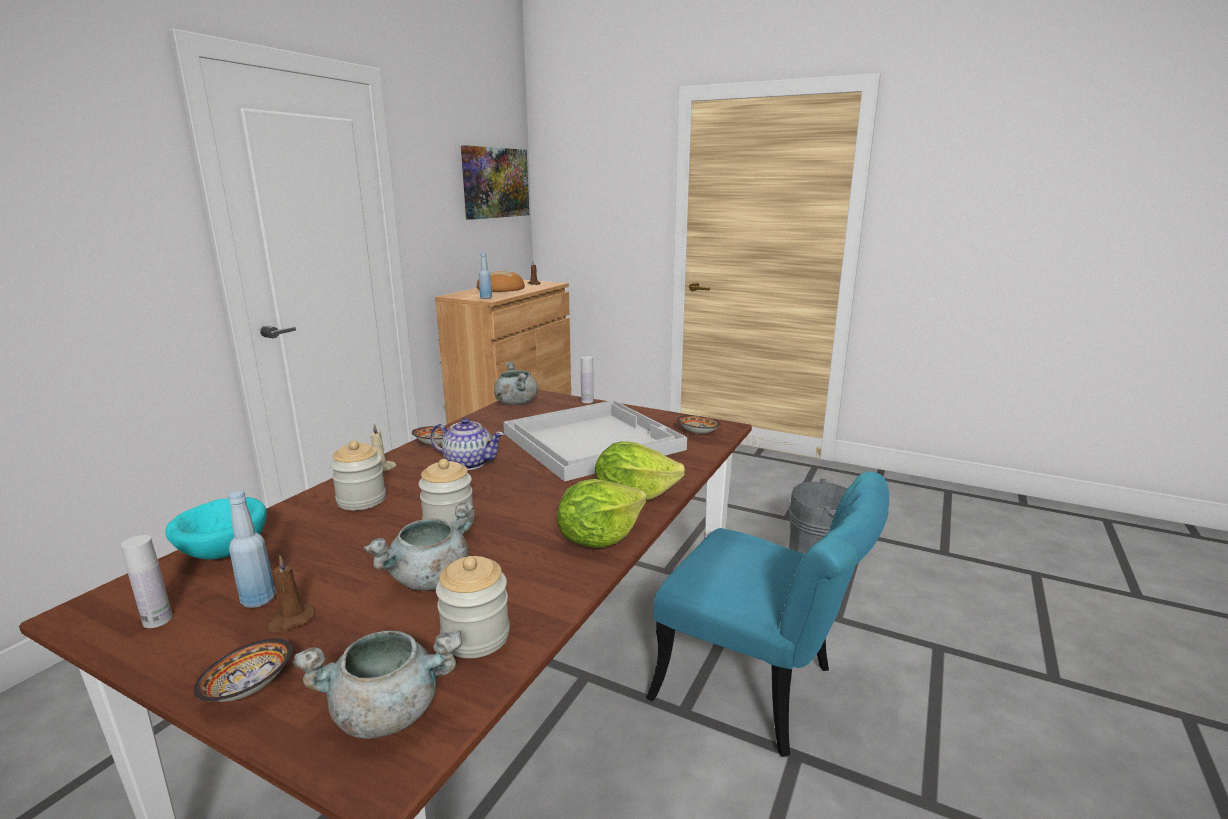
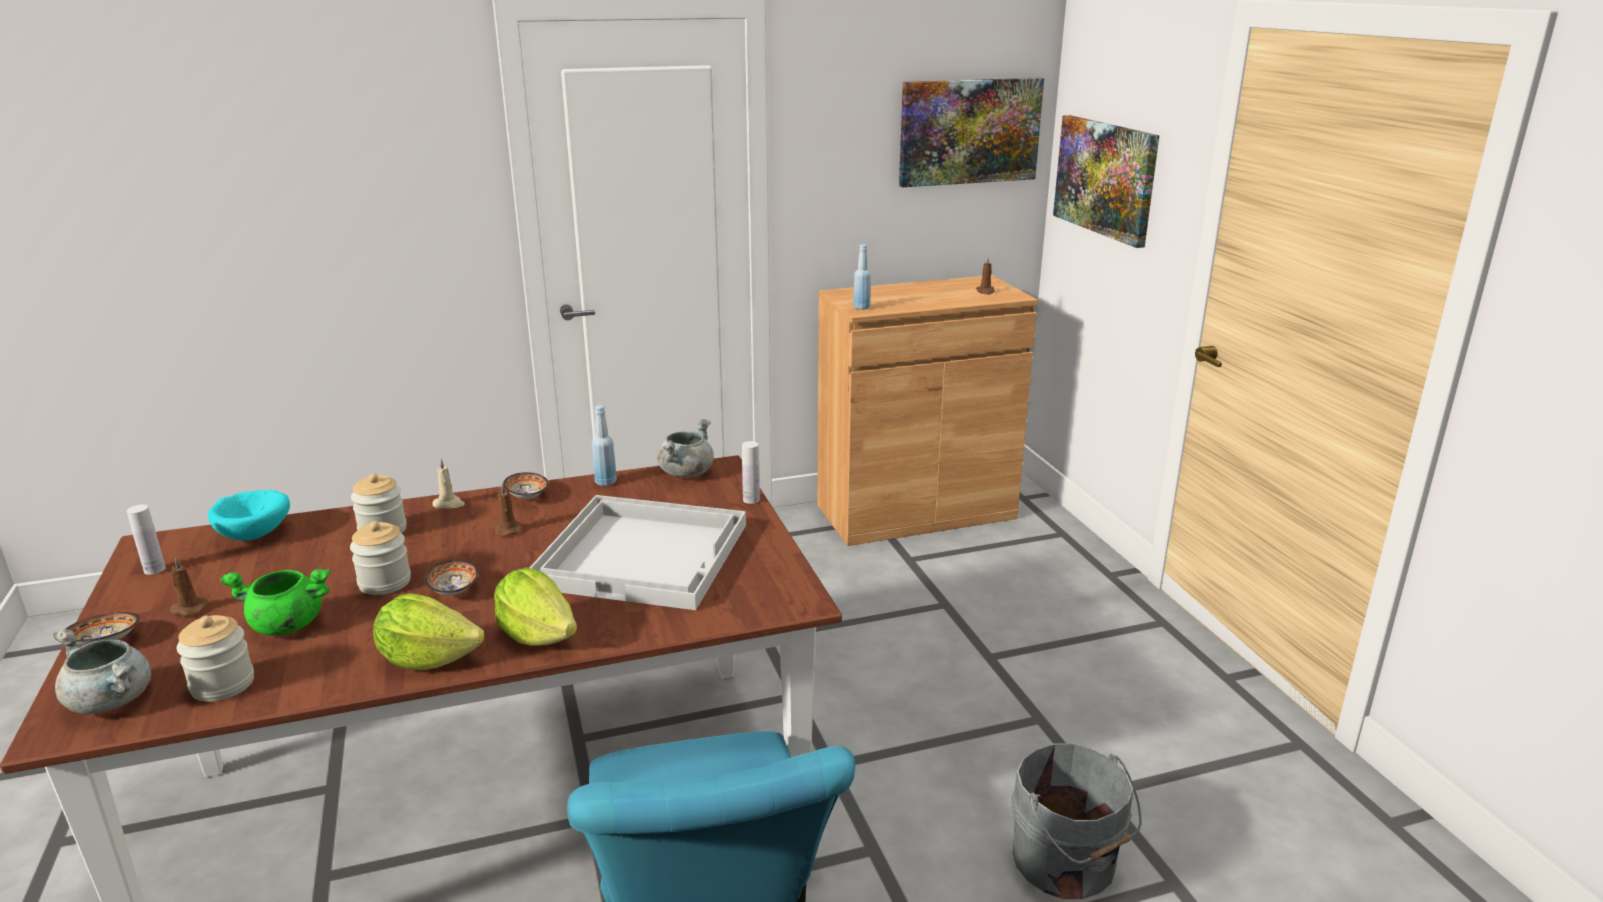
camera: 45 degrees right, 5 degrees up
(258, 600) = (203, 584): blue bottle -> blue bottle (605, 482)
(430, 580) = (285, 625): grey cooking pot -> green cooking pot
(468, 463) = (508, 529): teapot -> brown candle
(501, 289) = (920, 293): bread -> none
(587, 205) = (1106, 178): none -> picture
(698, 433) = (755, 596): bowl -> bowl (454, 590)

